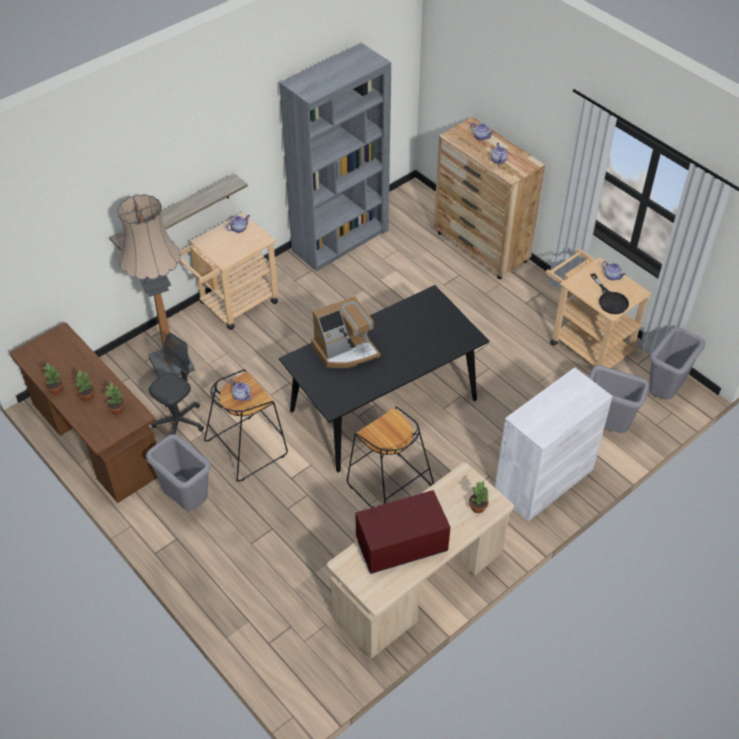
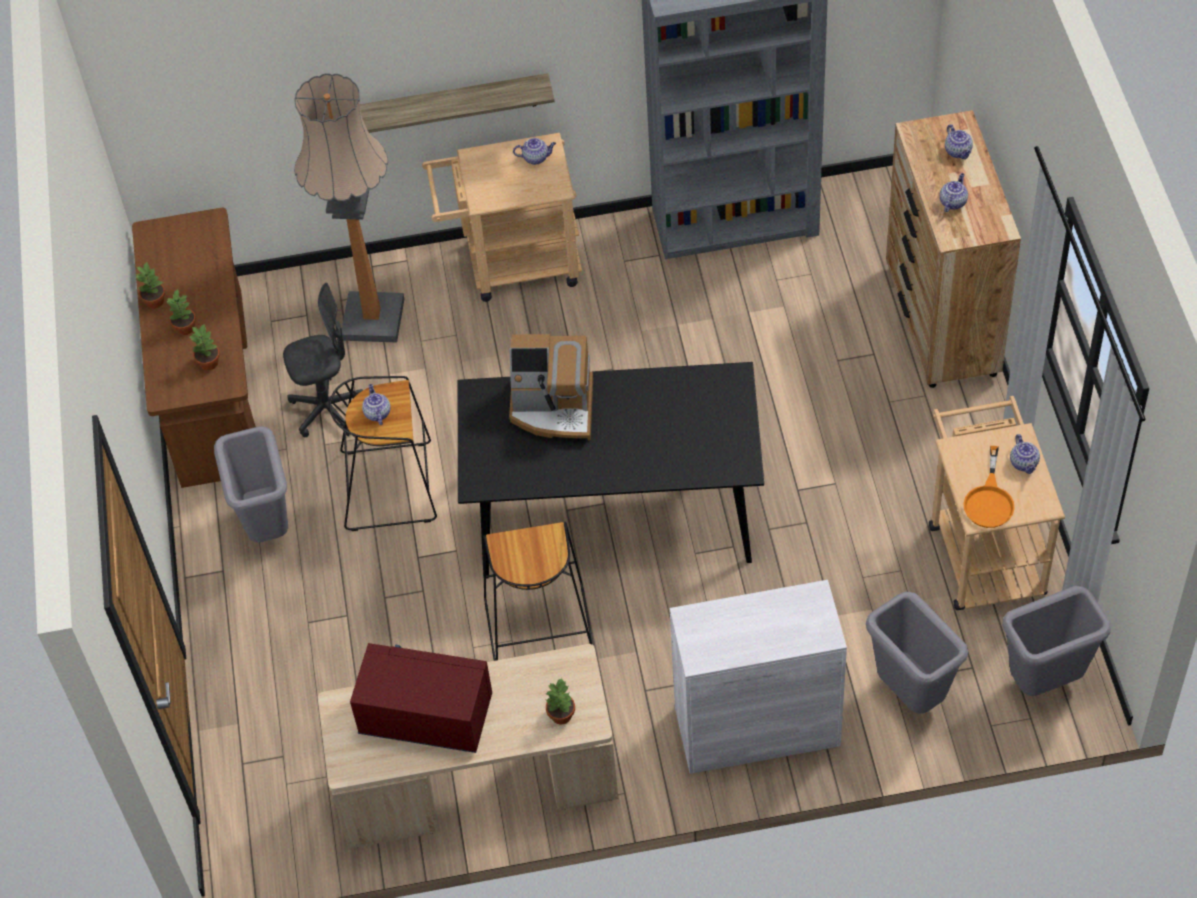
camera: 35 degrees right, 5 degrees up
(610, 300) = (989, 500): black frying pan -> orange frying pan

